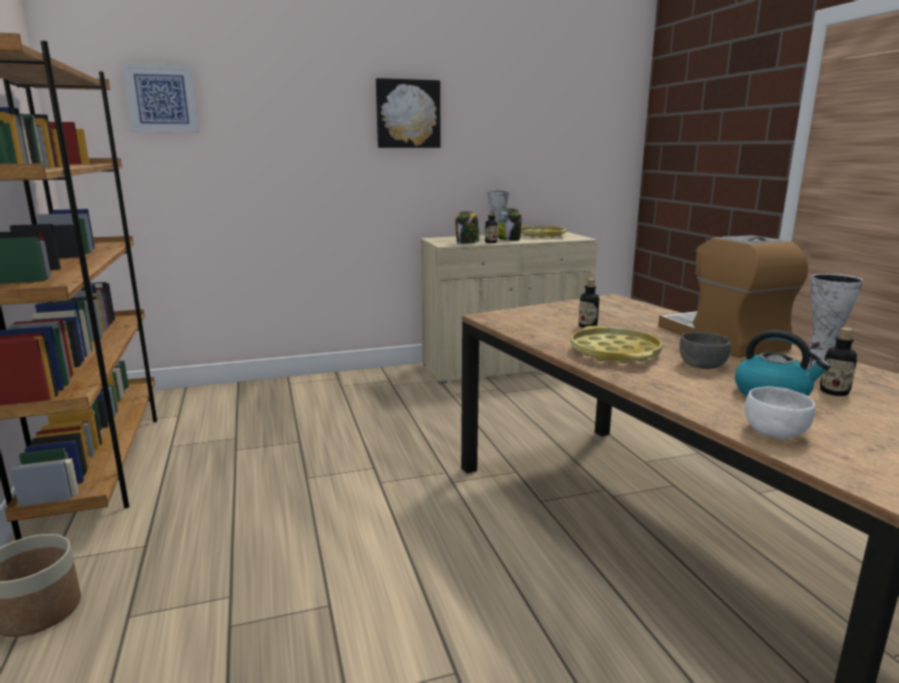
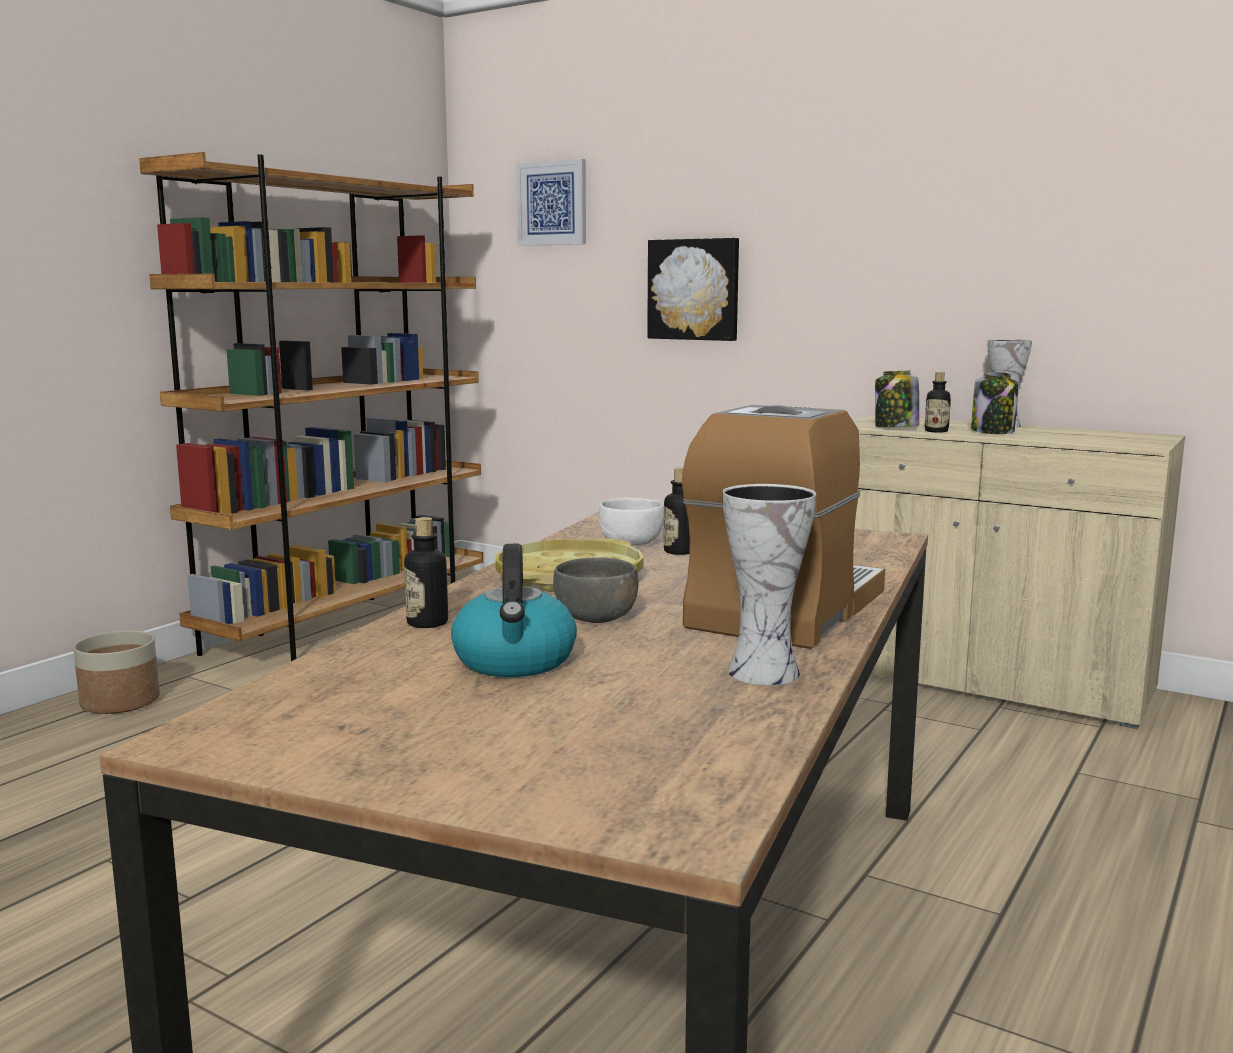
camera: 50 degrees right, 5 degrees down
(407, 114) = (863, 204): picture -> picture (694, 289)
(541, 235) = (1087, 434): yellow tray -> none
(775, 432) = (342, 676): white bowl -> white bowl (632, 543)
(834, 392) = (599, 690): bottle -> bottle (427, 623)

